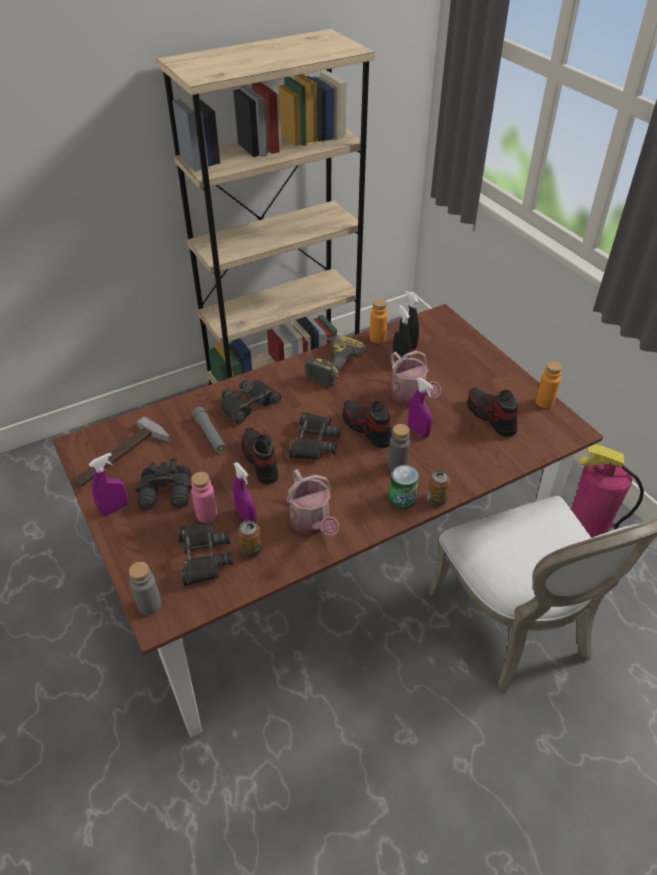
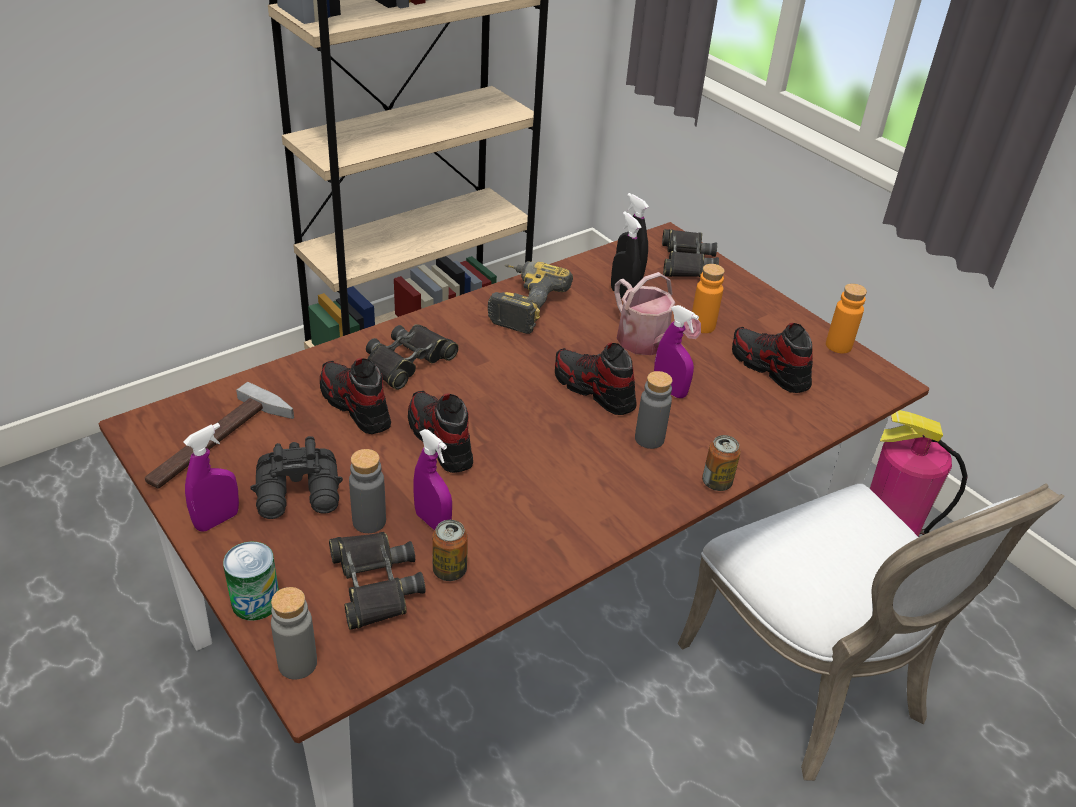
camera: 10 degrees left, 5 degrees down
(206, 514) = (369, 521): pink bottle -> grey bottle
(210, 435) = (355, 406): grey flashlight -> shoe
(312, 523) = (538, 526): watering can -> none
(314, 441) = (518, 410): black binoculars -> black binoculars (685, 261)
(377, 338) = (583, 267): orange bottle -> orange bottle (702, 326)
(402, 498) = (666, 483): can -> can (255, 601)

